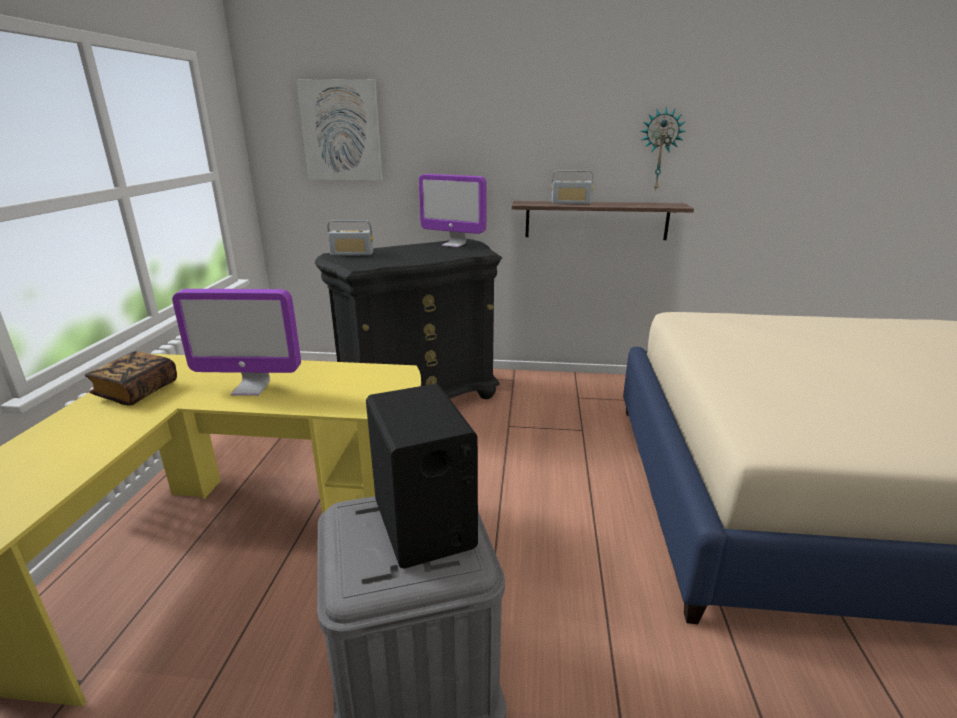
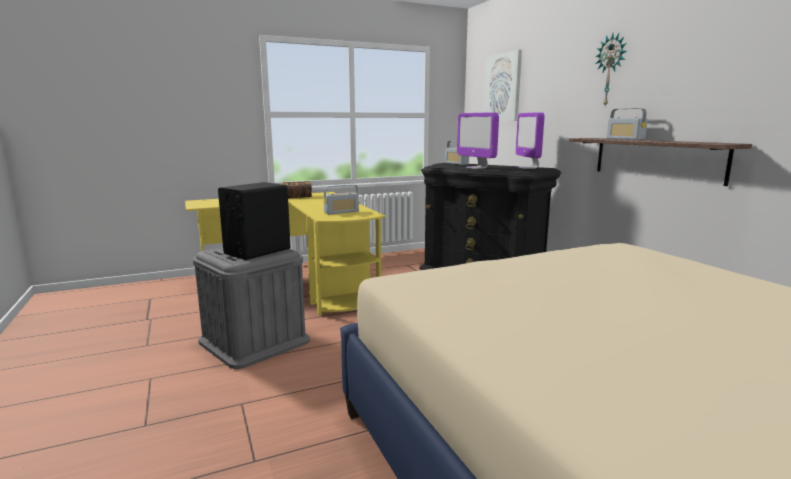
camera: 60 degrees right, 10 degrees down
(251, 388) = (319, 204): monitor -> monitor (476, 168)
(350, 387) = (341, 212): none -> radio
(660, 150) = (723, 83): wall clock -> wall clock (611, 70)

